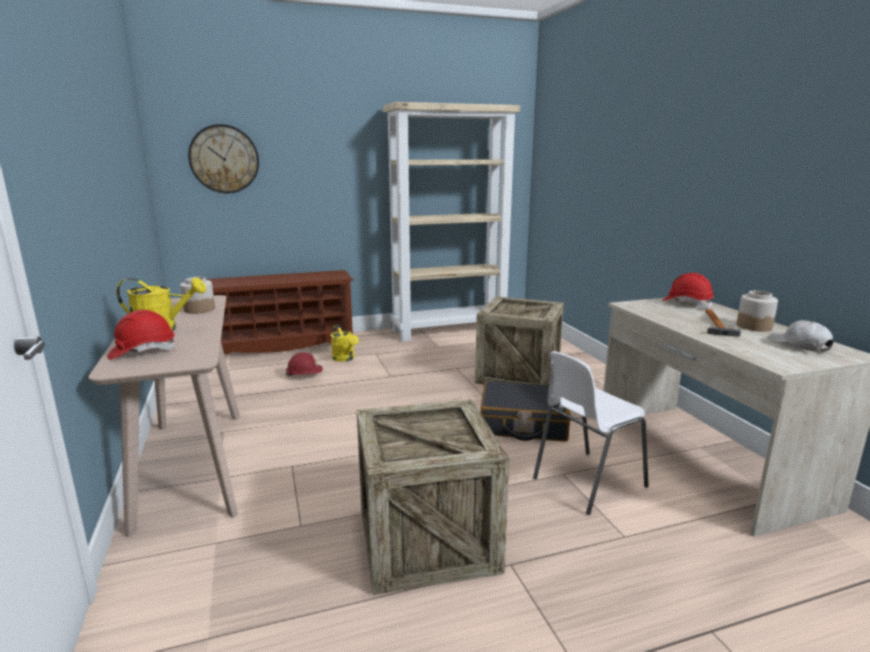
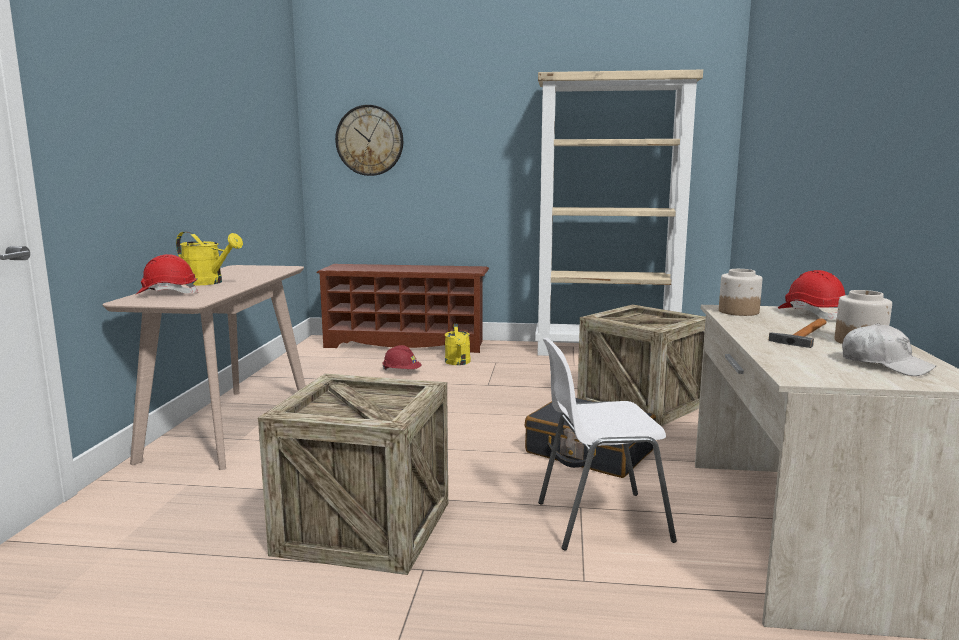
camera: 25 degrees right, 5 degrees down
(199, 309) = (262, 273): jar -> jar (738, 312)
(799, 345) = (885, 365): white cap -> white cap turned 135 degrees clockwise

